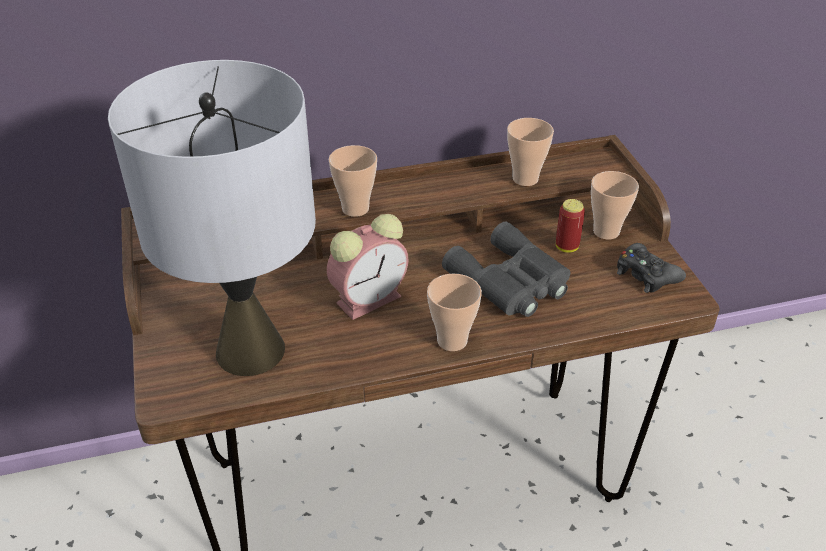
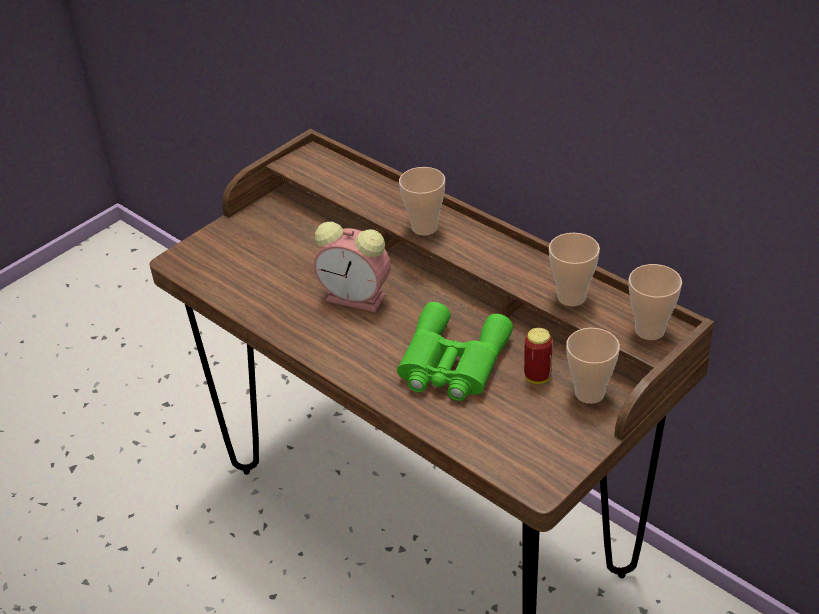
camera: 60 degrees right, 0 degrees up
(250, 350) = (251, 270): grey table lamp -> none
(452, 341) = (347, 362): cup -> cup (649, 330)
(510, 282) = (451, 363): grey binoculars -> green binoculars
(646, 275) = (547, 444): black game controller -> none

